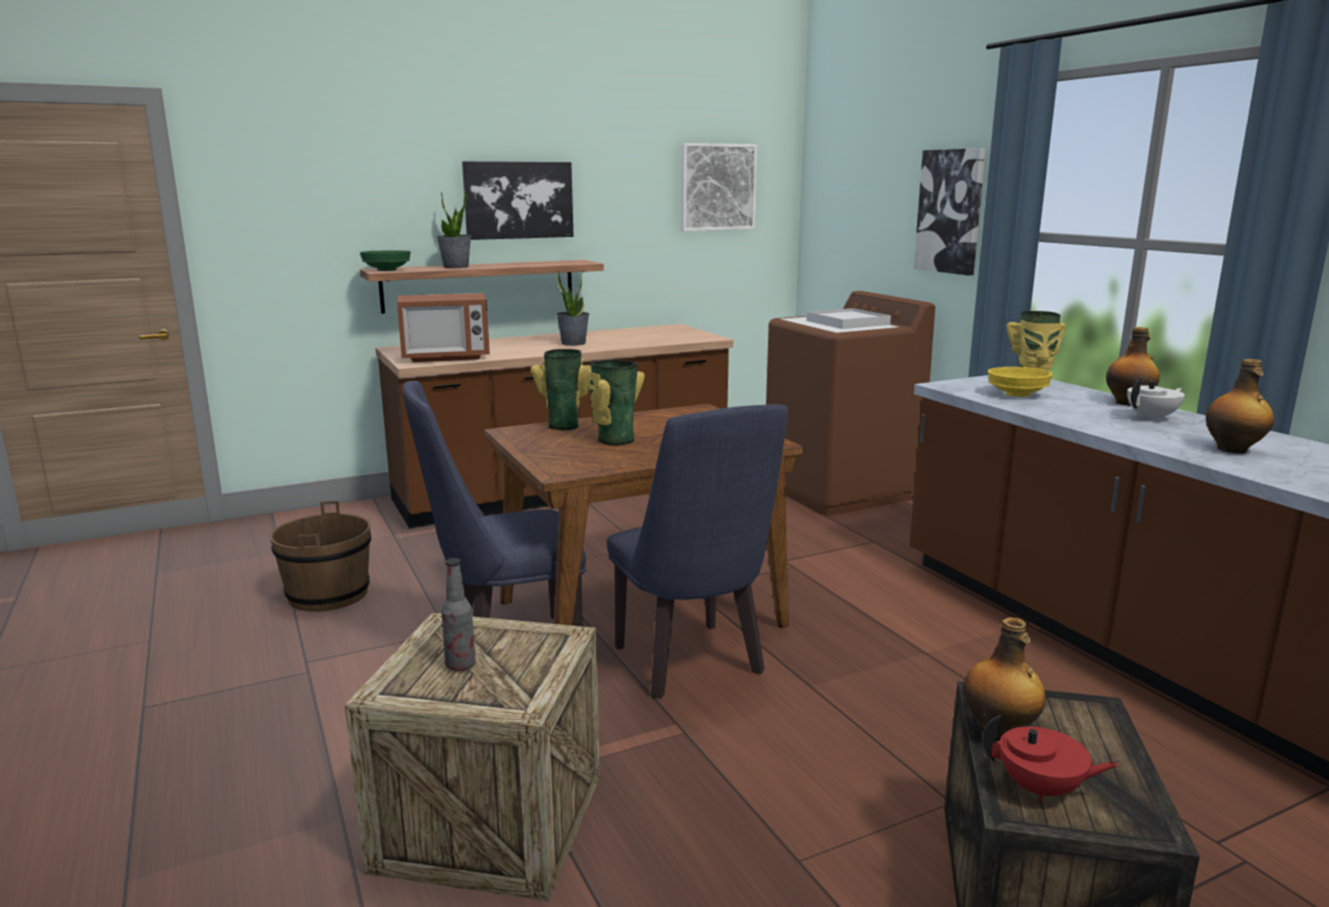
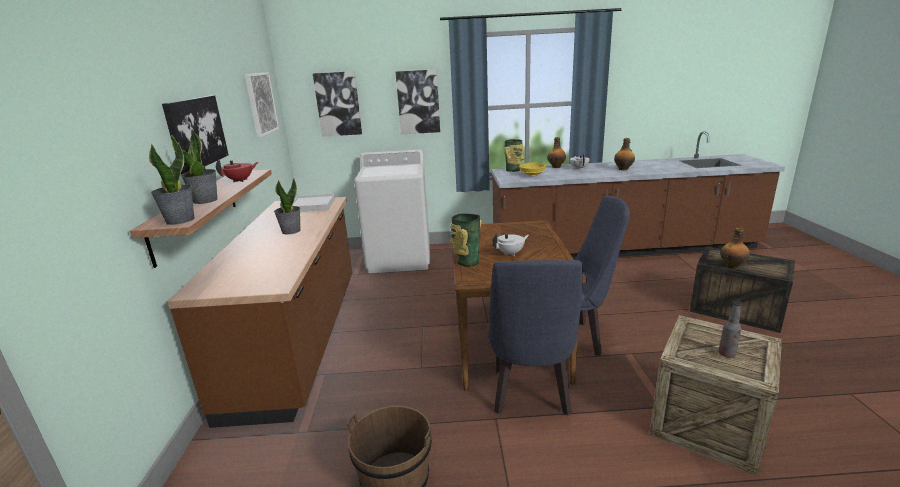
camera: 65 degrees left, 5 degrees up
(387, 270) = (180, 220): green bowl -> potted plant
(445, 357) = (273, 273): microwave -> none
(613, 440) = (510, 253): vase -> white teapot
(840, 491) = (400, 259): brown washing machine -> white washing machine
(847, 322) = (394, 169): white tray -> white tray (313, 205)
(853, 203) = (338, 104): none -> picture
(1041, 789) = (768, 269): red teapot -> red teapot (240, 180)

